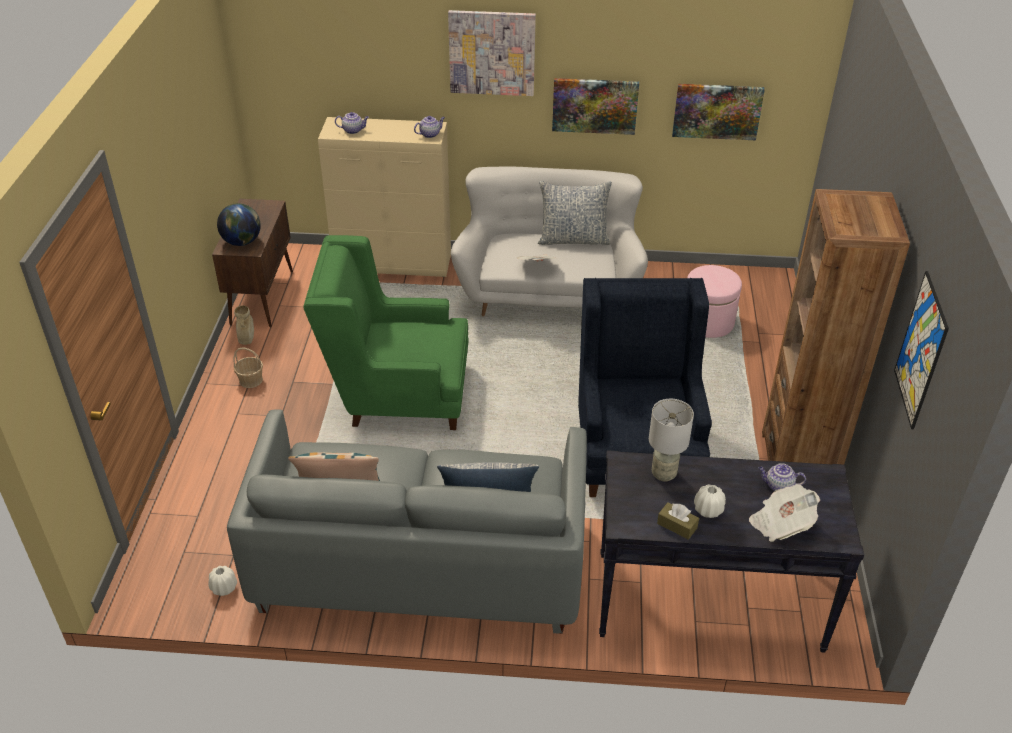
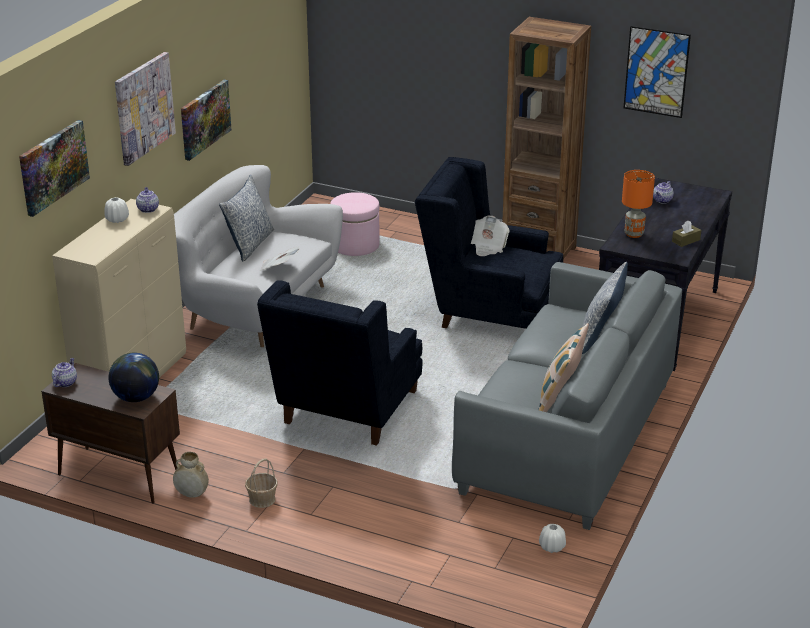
camera: 70 degrees left, 10 degrees down
(353, 130) = (98, 245): teapot -> teapot (65, 382)
(397, 395) = (346, 414): green armchair -> blue armchair
(664, 474) = (634, 234): grey table lamp -> orange table lamp
(708, 510) = (675, 227): white vase -> white vase (117, 220)
(717, 111) = (263, 79): picture -> picture (53, 167)
(781, 524) = (697, 208): newspaper -> newspaper (487, 247)

